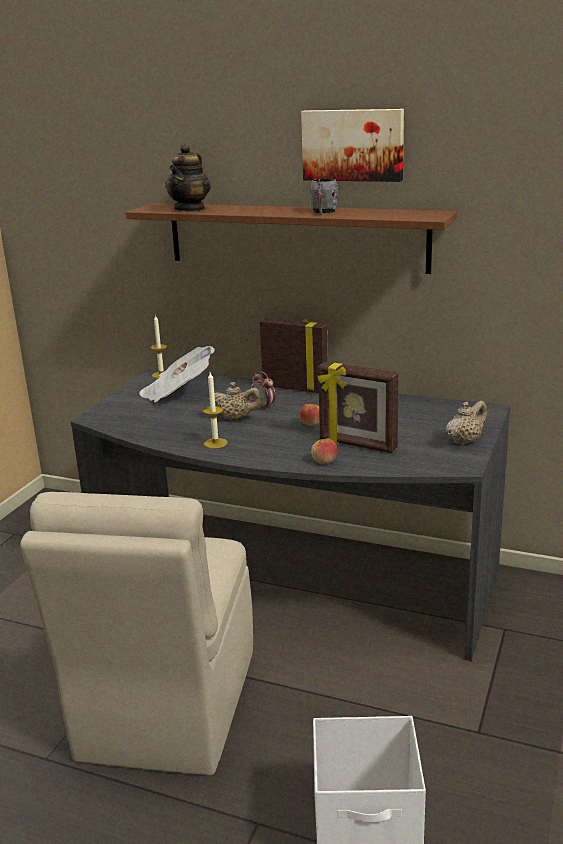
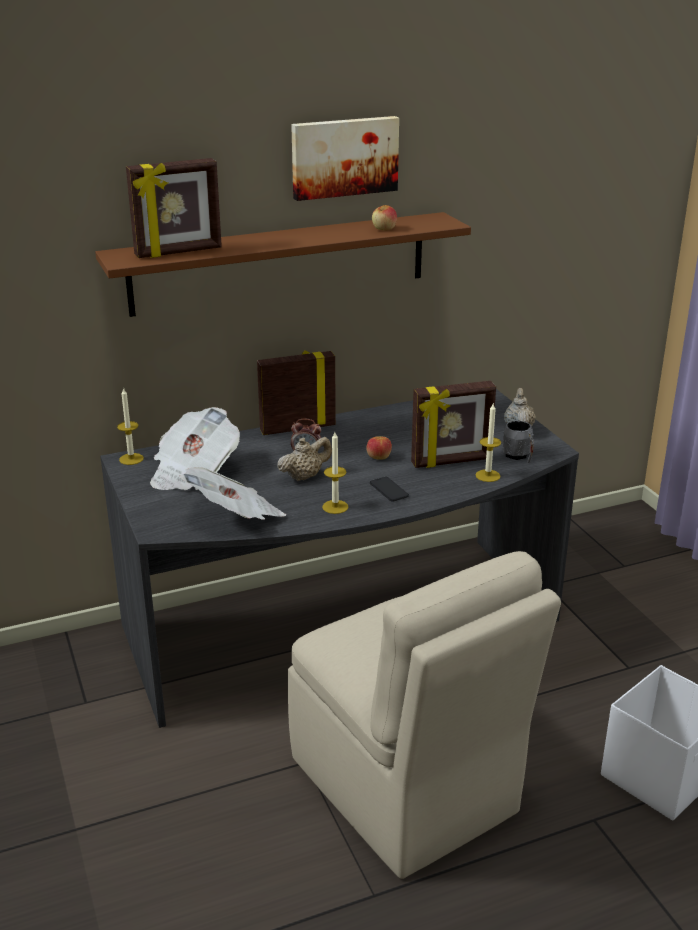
camera: 45 degrees left, 5 degrees up
(146, 426) = (235, 517): none -> newspaper
(190, 209) = (179, 252): teapot -> picture frame
(272, 446) = (389, 489): none -> phone
(323, 212) = (334, 233): grey mug -> grey mug (519, 456)
(324, 461) = (454, 486): apple -> apple (384, 229)
(365, 464) = (488, 475): none -> candle

